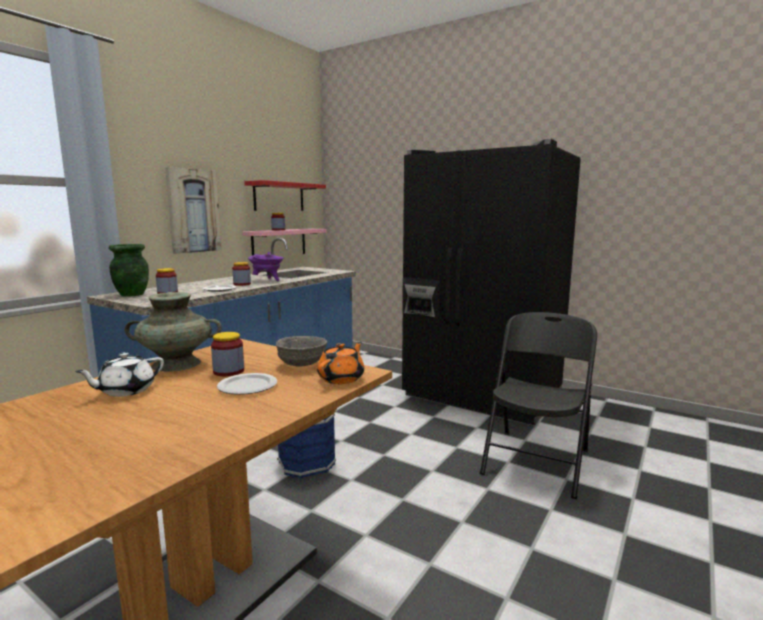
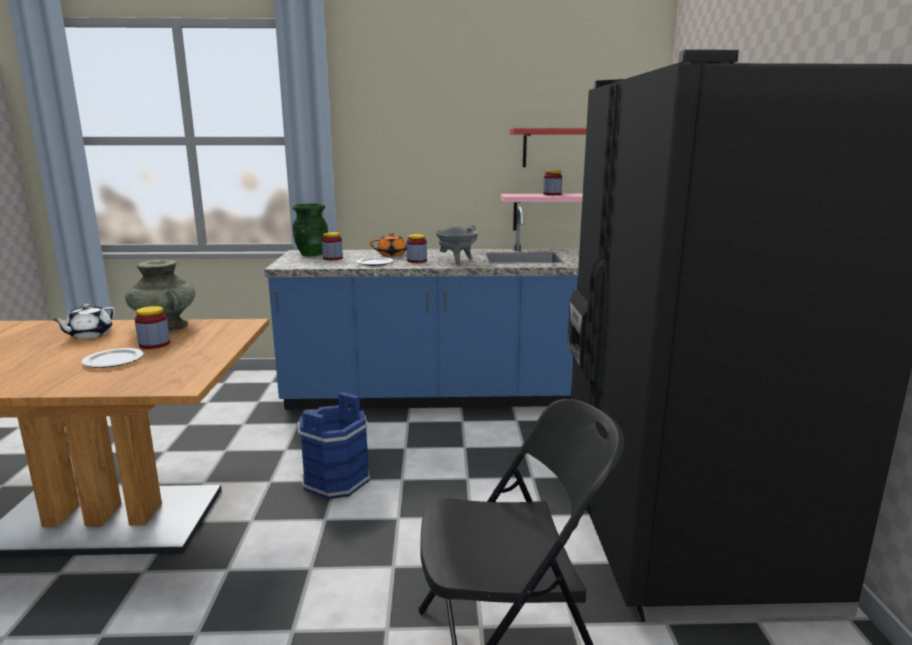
camera: 55 degrees right, 5 degrees up
(126, 391) = (89, 335): white teapot -> white teapot turned 75 degrees counterclockwise
(193, 211) = (431, 168): picture -> none
(267, 280) = (456, 261): purple cooking pot -> grey cooking pot
(301, 364) = (192, 359): grey bowl -> none
(342, 378) = (154, 383): orange teapot -> orange teapot (392, 255)

